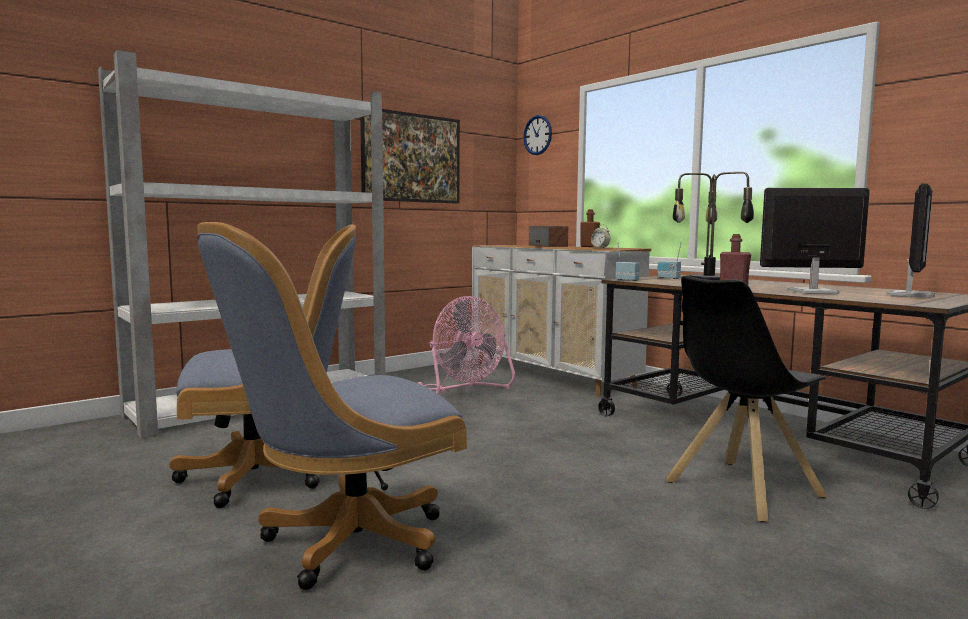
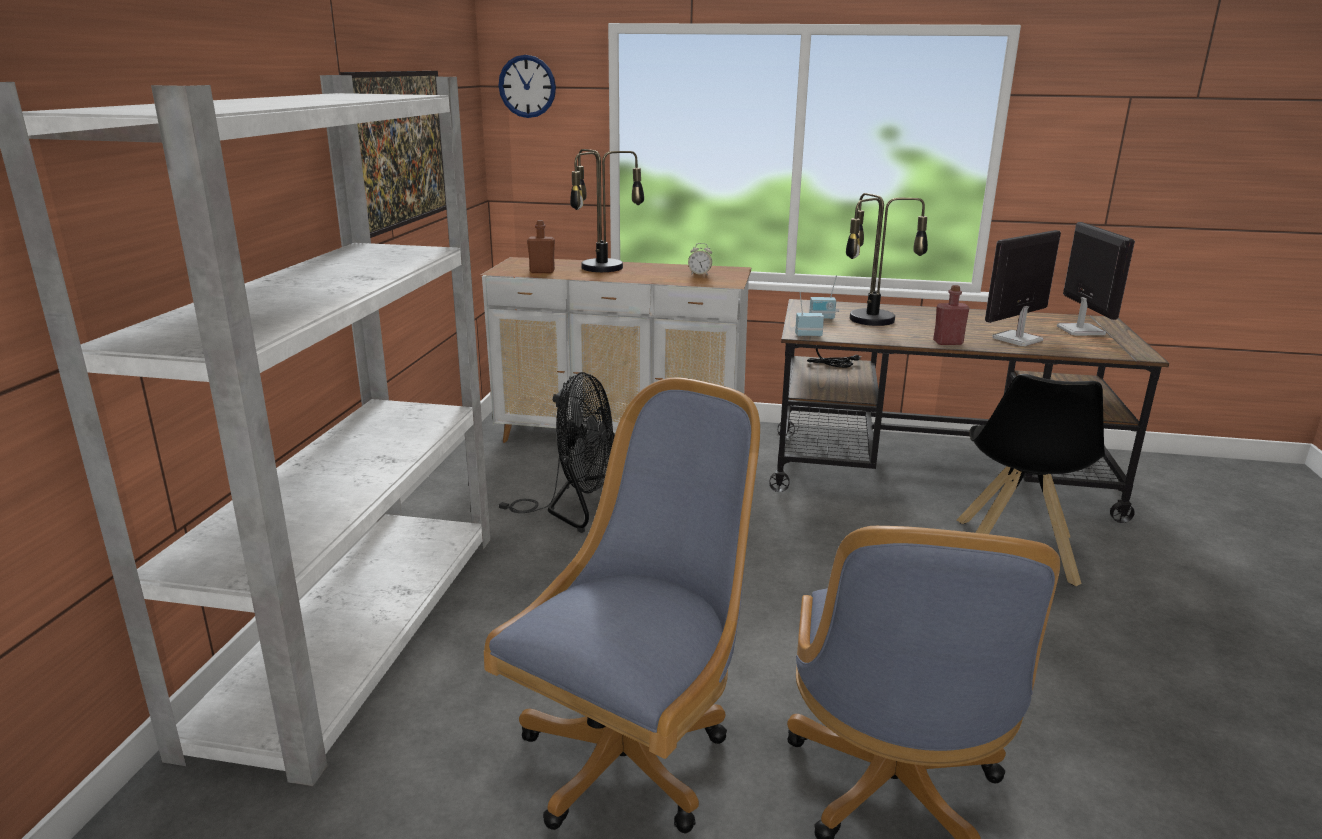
camera: 40 degrees left, 15 degrees up
(461, 391) = (574, 502): pink fan -> black fan
(548, 246) = (602, 267): speaker -> table lamp
(589, 246) = (664, 266): brown bottle -> brown bottle (542, 272)

